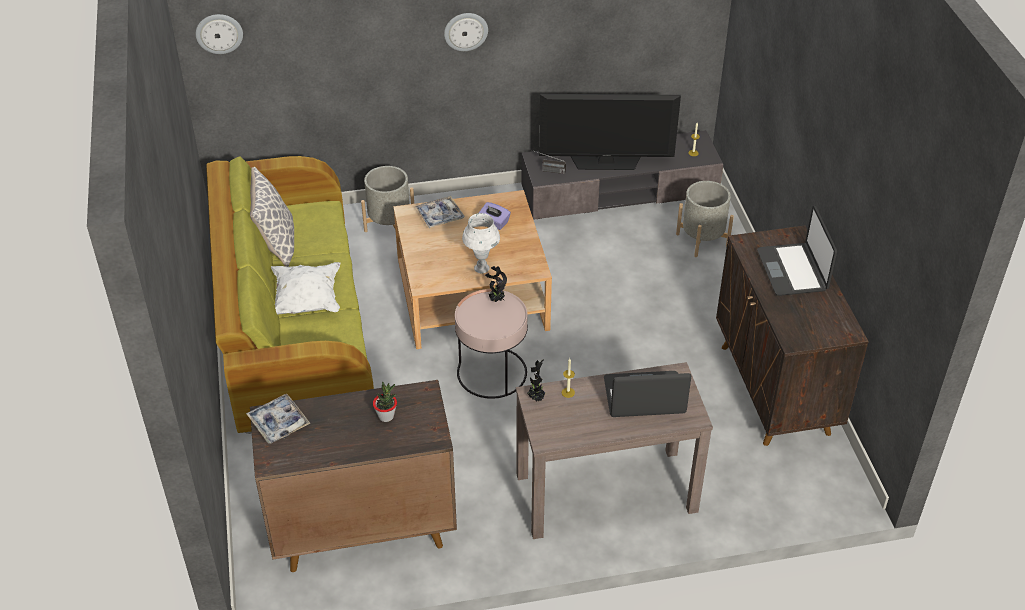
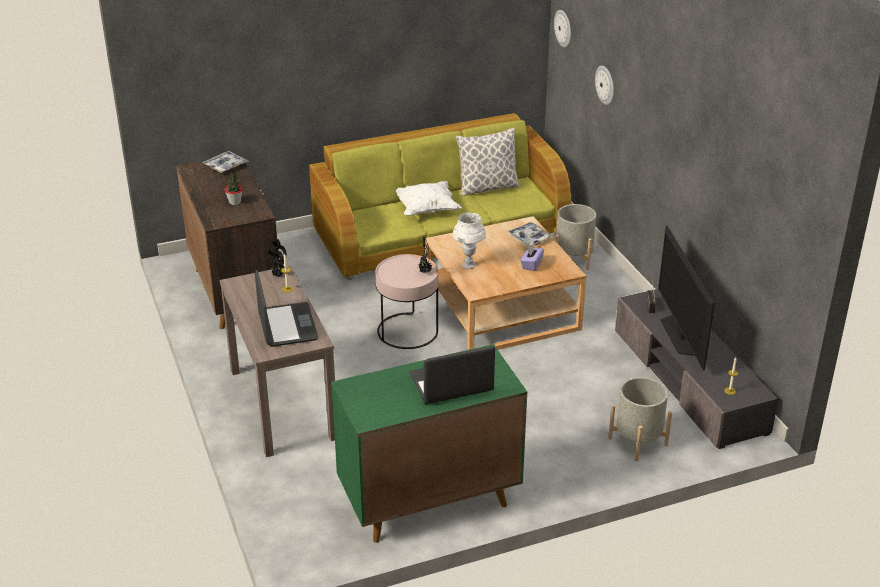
camera: 80 degrees right, 10 degrees down
(465, 31) = (661, 134): wall clock -> wall clock (605, 85)
(775, 390) = (428, 501): brown cabinet -> green cabinet

